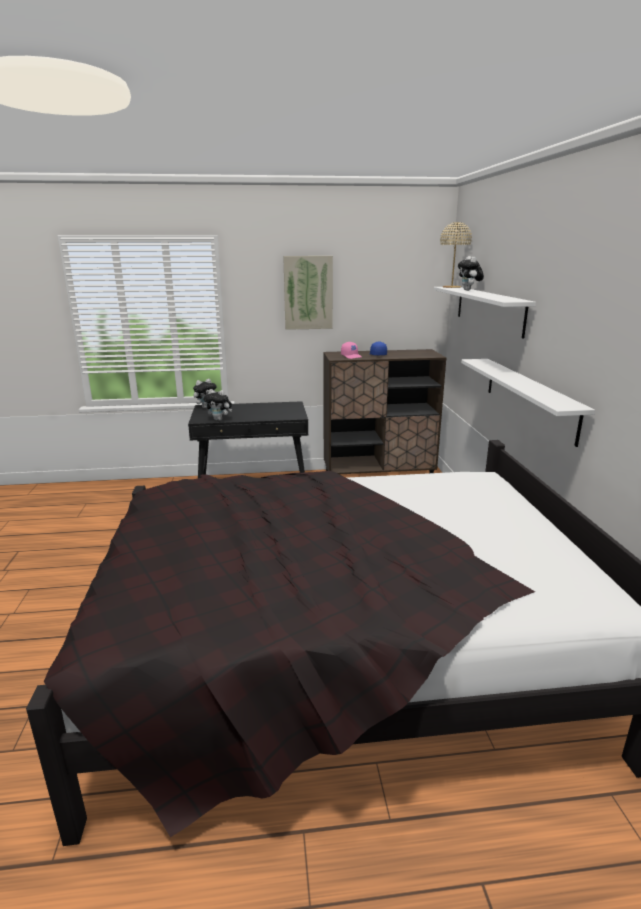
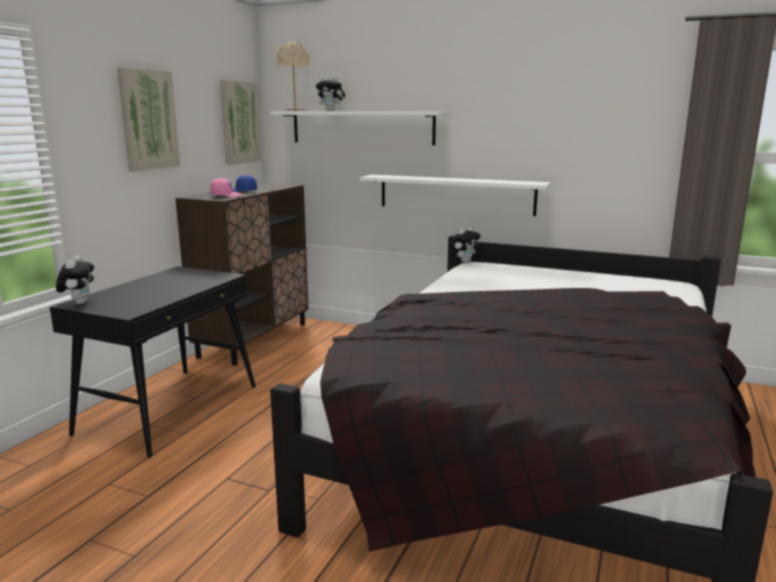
camera: 60 degrees left, 5 degrees down
(219, 419) = (152, 304): plush toy -> plush toy (464, 261)
(414, 295) = (239, 122): none -> picture

